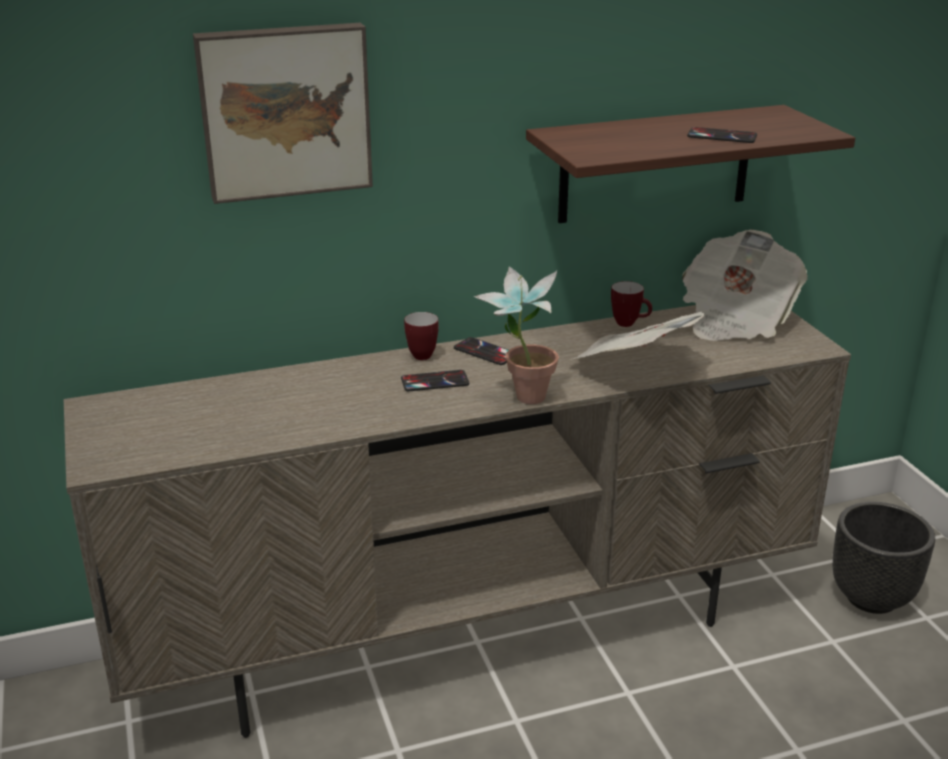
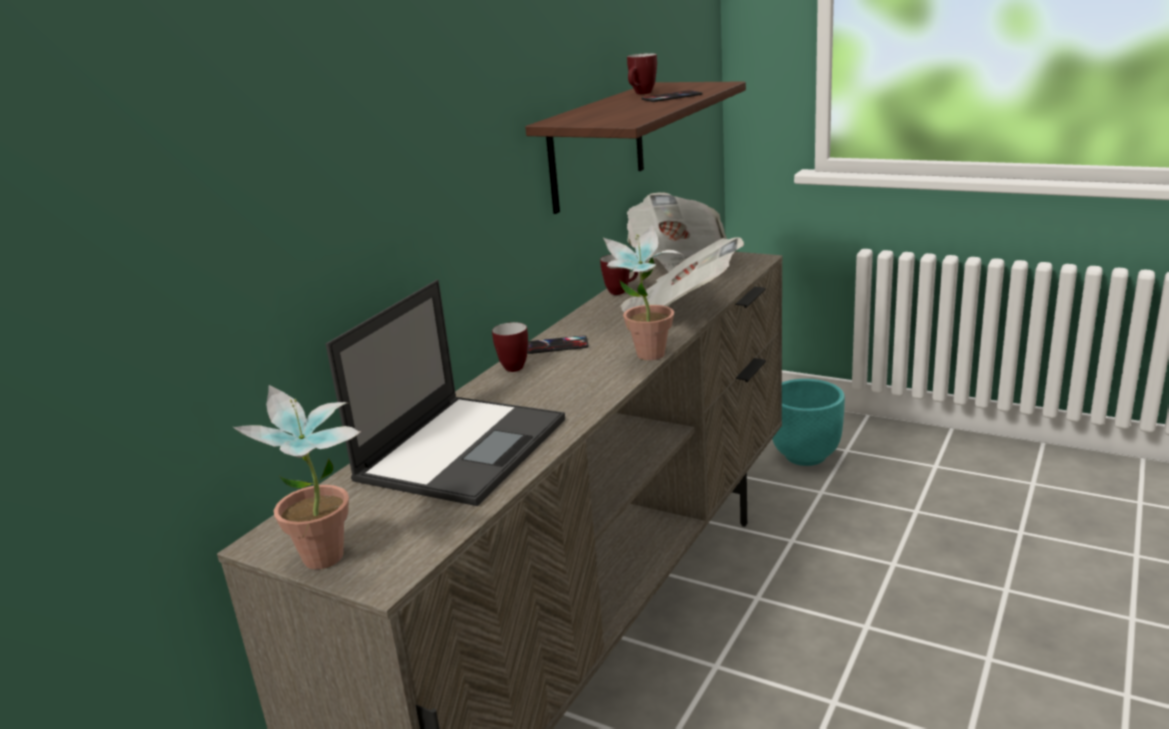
camera: 40 degrees left, 5 degrees down
(90, 440) = (329, 564): none -> potted plant
(280, 403) = (463, 448): none -> laptop
(285, 111) = (362, 132): picture -> none
(435, 381) = (560, 377): phone -> none
(719, 120) = (641, 94): none -> mug
(872, 598) = (806, 456): black planter -> turquoise planter

